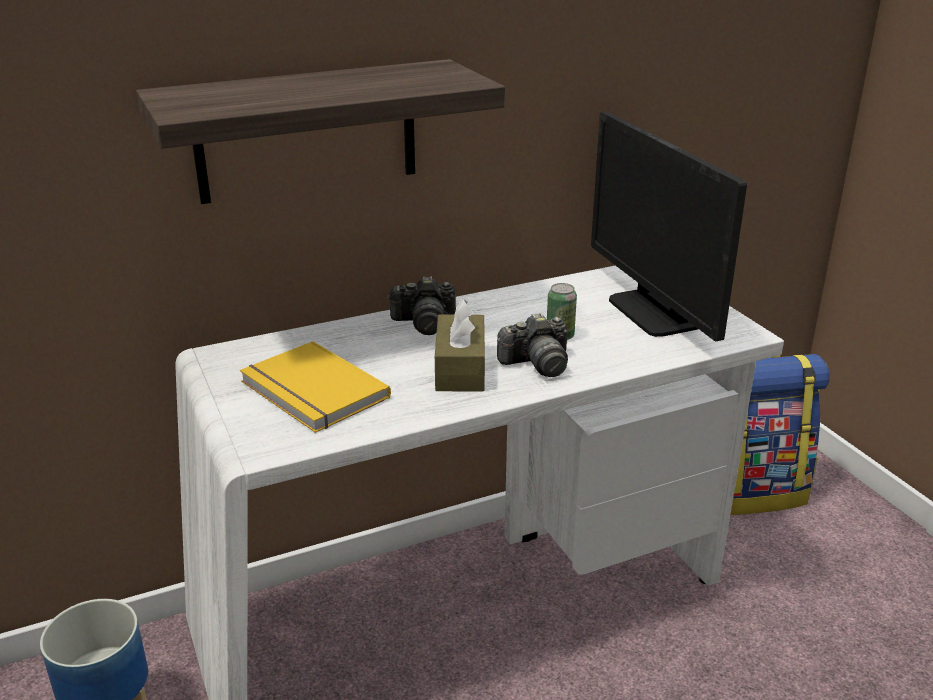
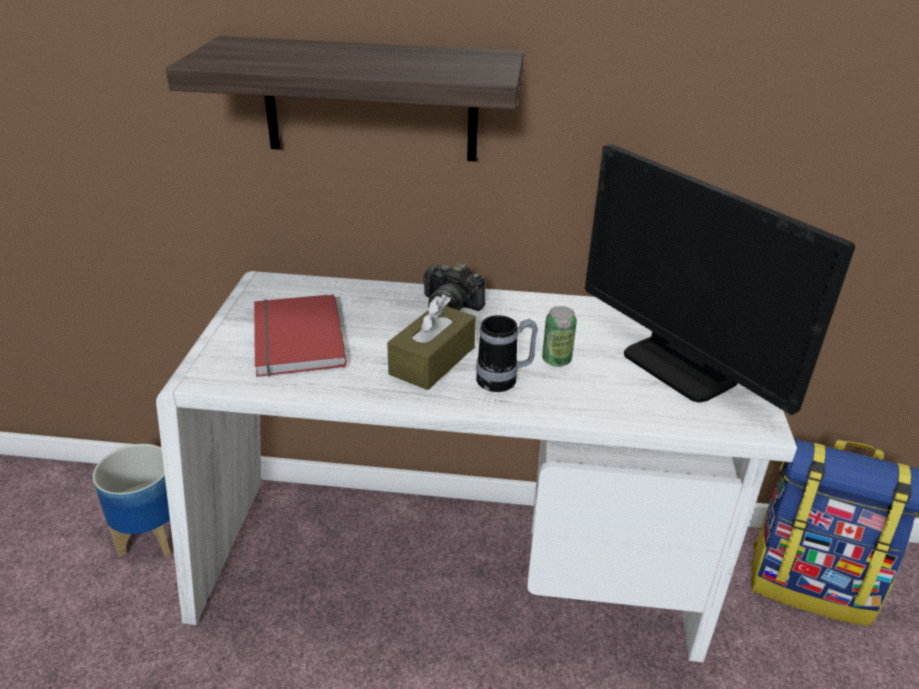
camera: 30 degrees right, 5 degrees up
(311, 392) = (294, 339): yellow book -> red book
(537, 364) = (504, 380): camera -> mug
(655, 312) = (680, 367): monitor -> monitor turned 45 degrees counterclockwise

